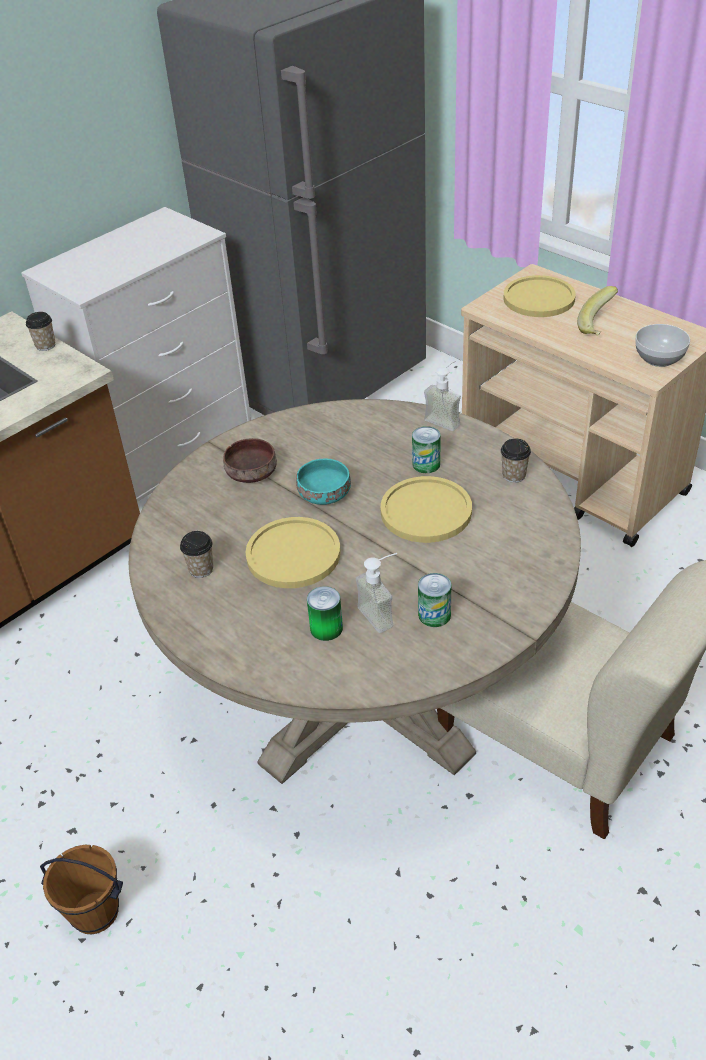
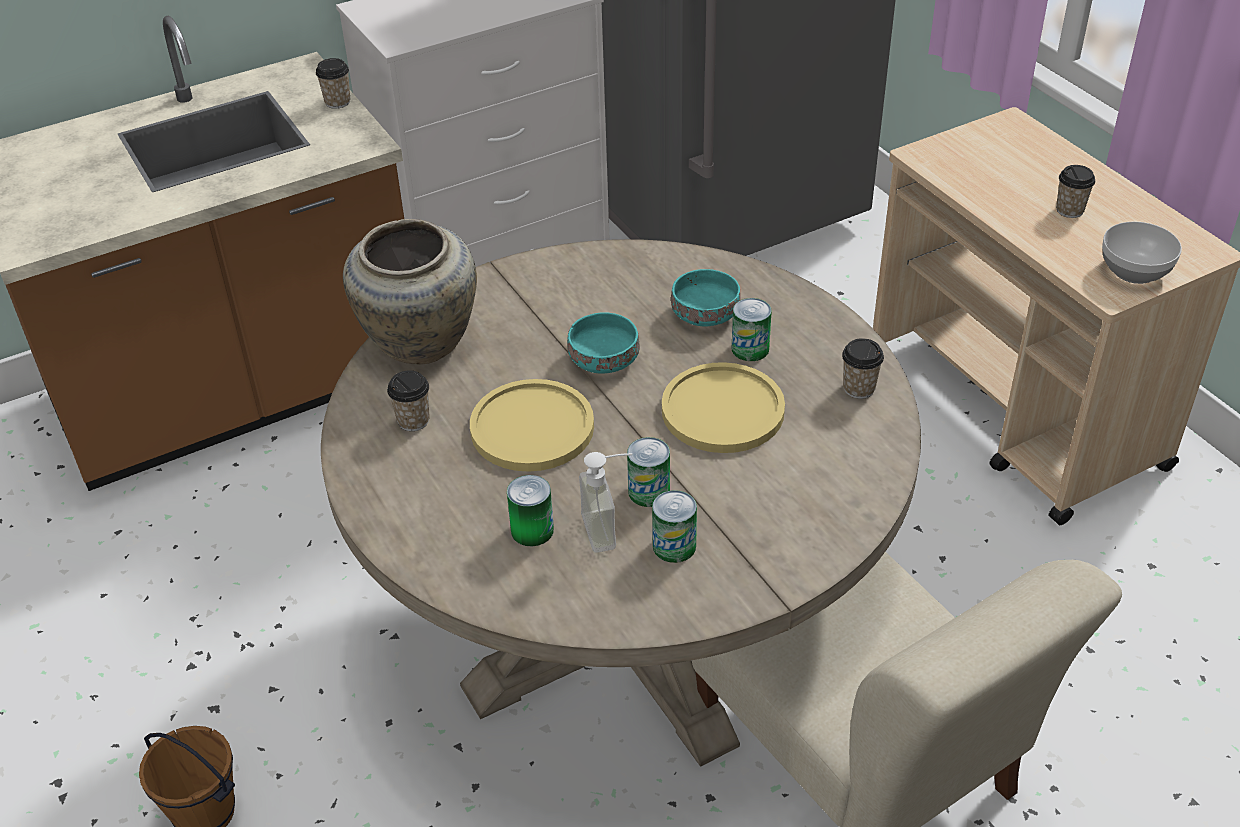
camera: 15 degrees right, 0 degrees up
(180, 512) = (418, 343): none -> beige vase
(252, 473) = (525, 314): brown bowl -> none
(382, 446) = (704, 313): none -> turquoise bowl
(399, 580) = (649, 492): none -> can
(446, 419) = (802, 295): soap dispenser -> none
(539, 298) = (1002, 156): yellow plate -> none
(599, 326) = (1069, 210): banana -> cup

